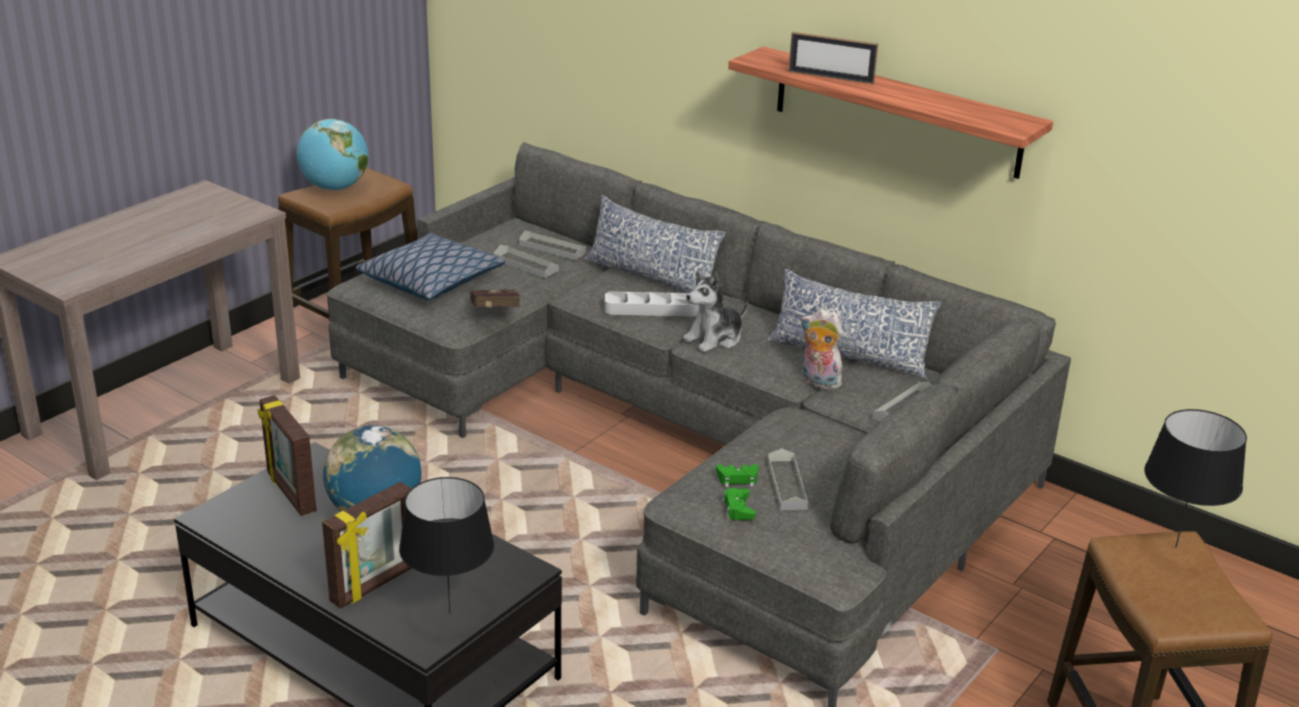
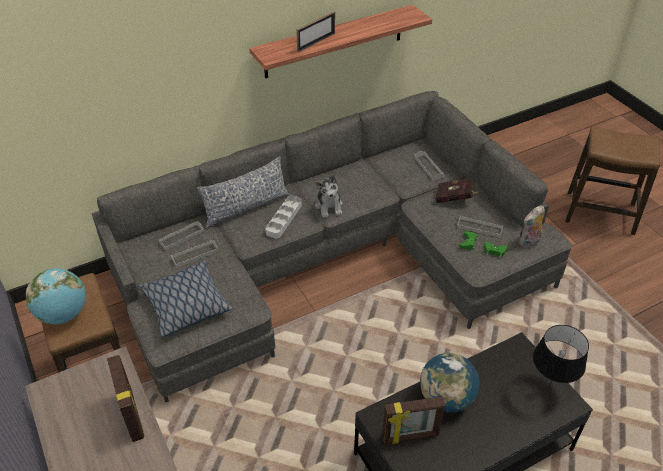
camera: 65 degrees left, 15 degrees up
(374, 585) = (516, 414): picture frame -> picture frame (133, 415)
(494, 316) = (251, 287): red book -> red book (455, 199)
(818, 382) = (390, 186): plush toy -> plush toy (529, 242)
(848, 355) = (371, 166): pillow -> none
(1174, 547) = (603, 135): black table lamp -> none

